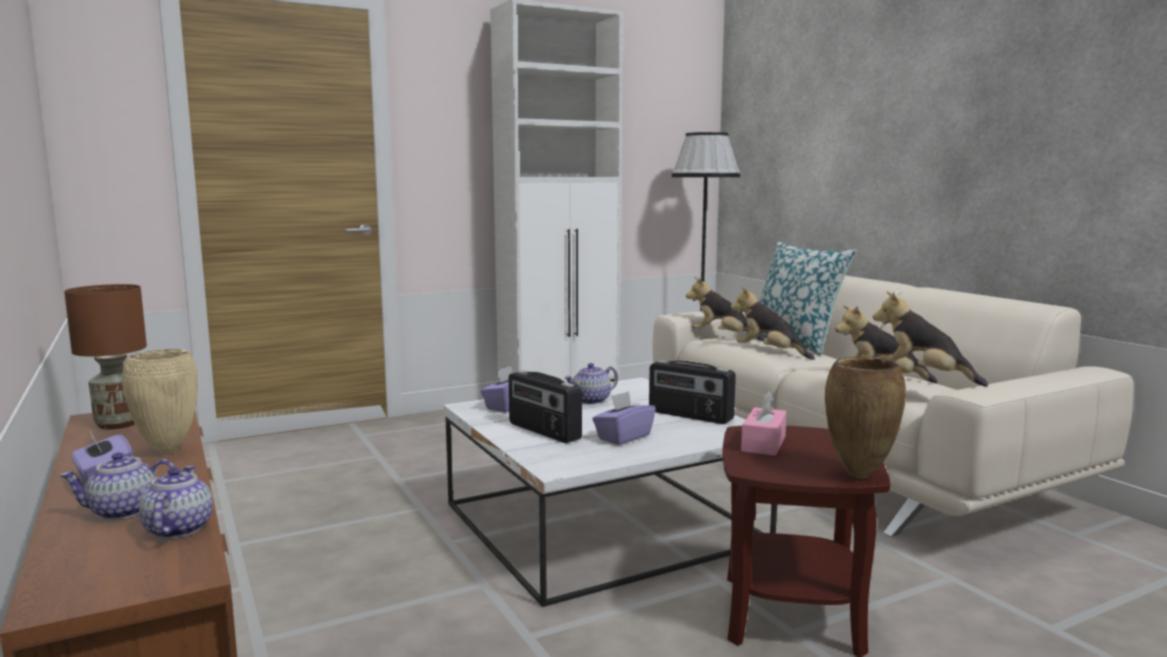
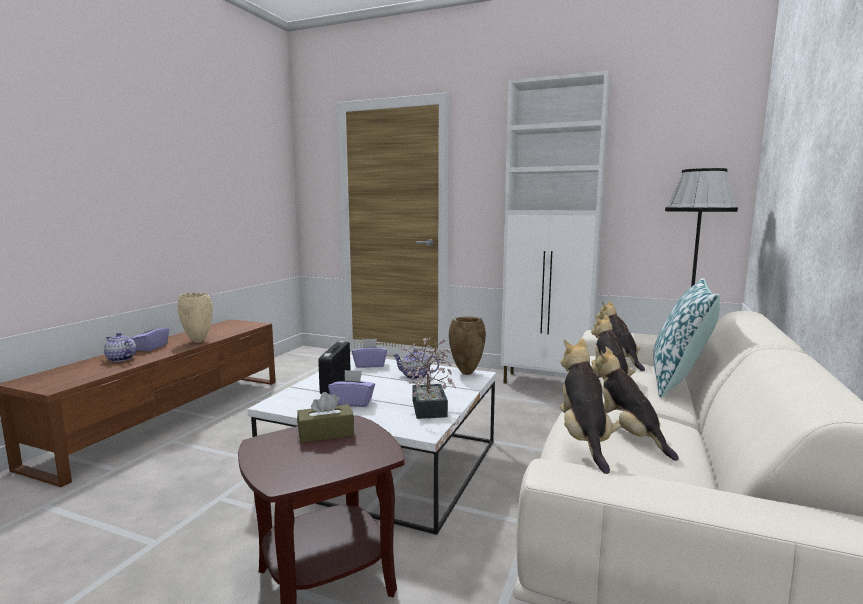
camera: 50 degrees right, 0 degrees up
(119, 424) = (226, 326): brown table lamp -> none
(177, 529) = (104, 371): teapot -> none
(690, 416) = (429, 406): radio -> potted plant
(763, 443) = (326, 433): pink tissue box -> brown tissue box
(857, 475) = (279, 479): brown vase -> brown vase (466, 373)

